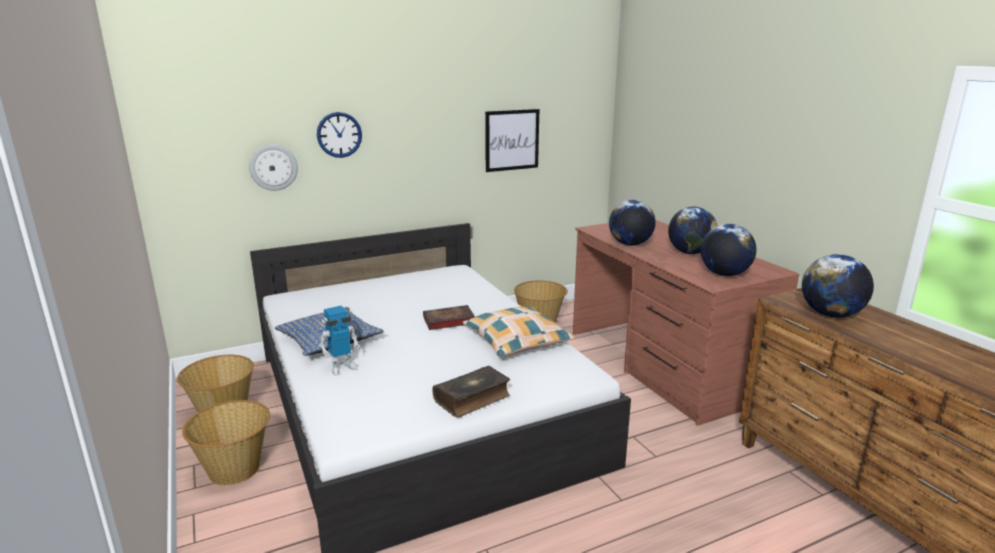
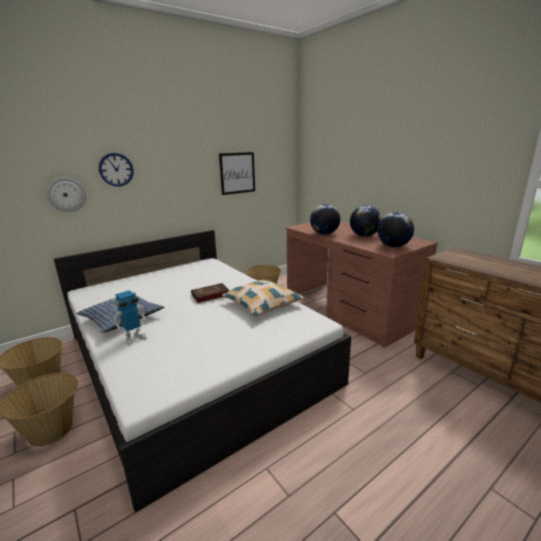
camera: 10 degrees left, 0 degrees up
(472, 398) = (242, 351): book -> none
(830, 314) = (478, 264): globe -> none

